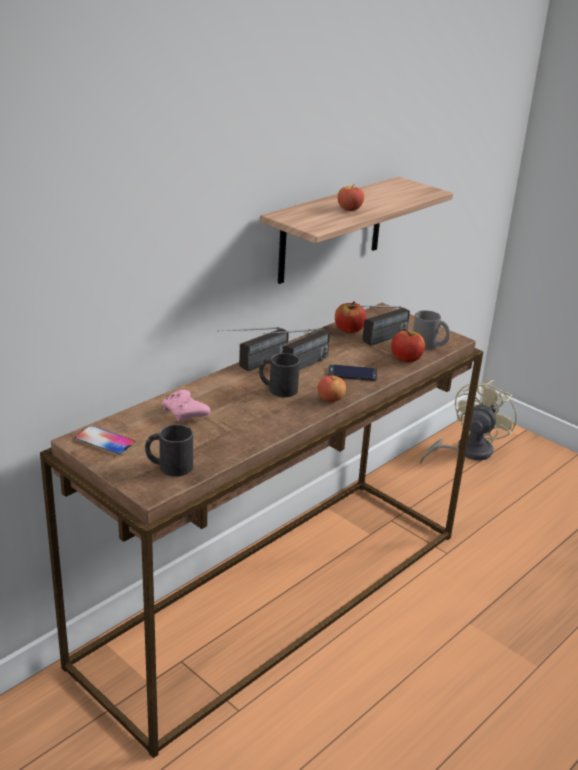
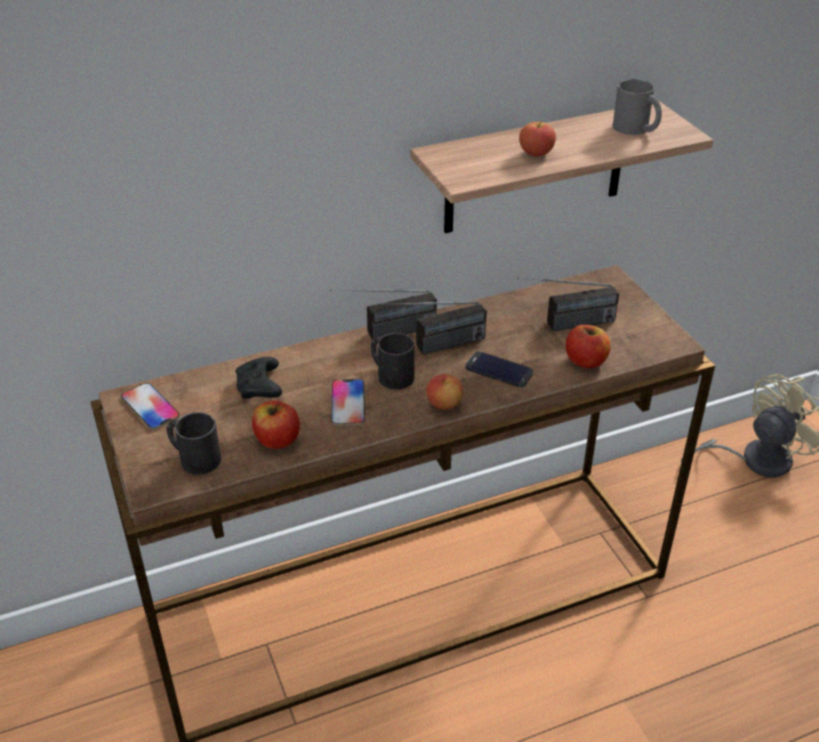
camera: 25 degrees right, 10 degrees up
(185, 414) = (260, 388): pink game controller -> black game controller
(260, 411) = (348, 403): none -> phone
(349, 330) = (542, 301): apple -> apple (277, 440)
(429, 345) = (633, 345): grey mug -> grey mug (636, 129)

